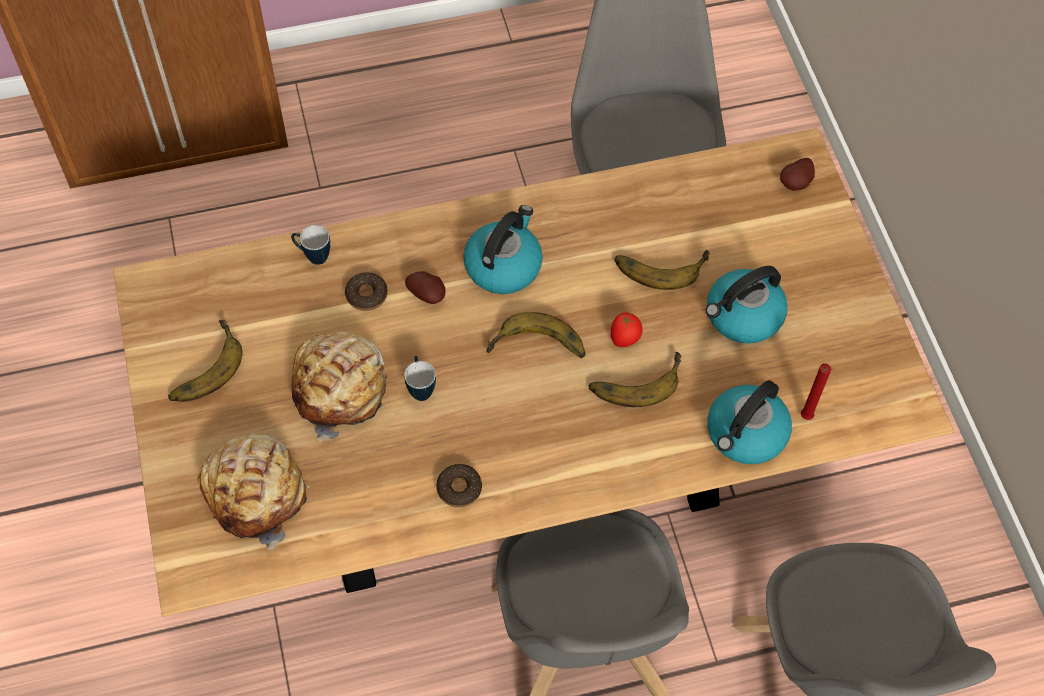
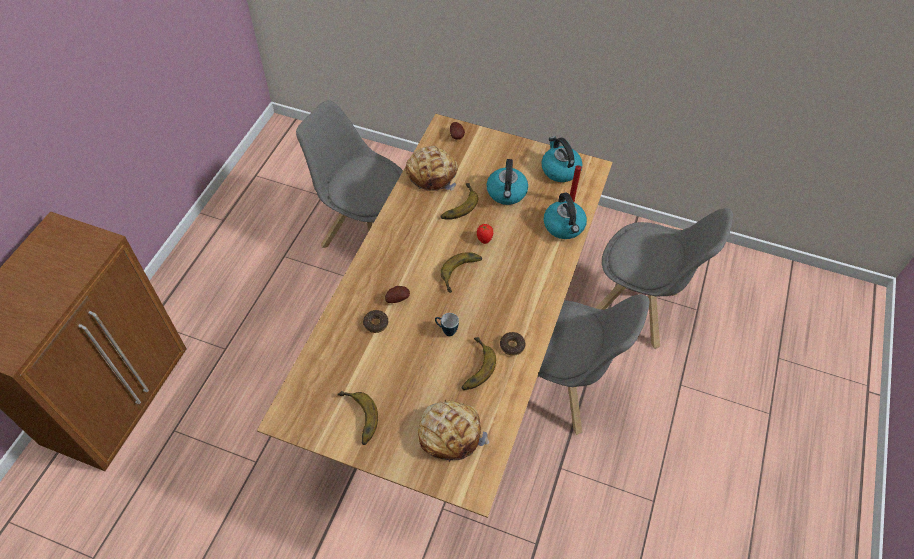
camera: 55 degrees left, 5 degrees down
(313, 256) = (333, 333): mug -> none
(341, 389) = (420, 364): bread -> bread (432, 174)
(503, 265) = (407, 260): kettle -> kettle (559, 169)
(634, 379) = (507, 247): banana -> banana (472, 366)

